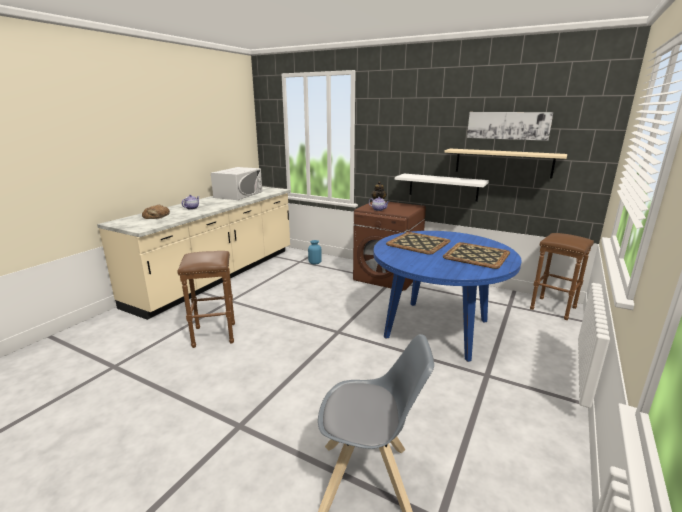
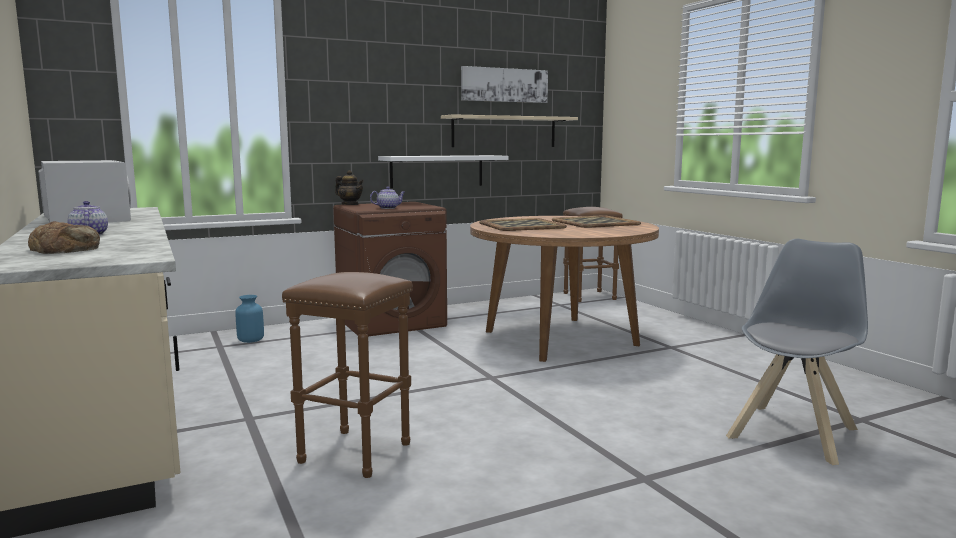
camera: 55 degrees left, 10 degrees down
(437, 329) = (560, 338): blue dining table -> brown dining table

